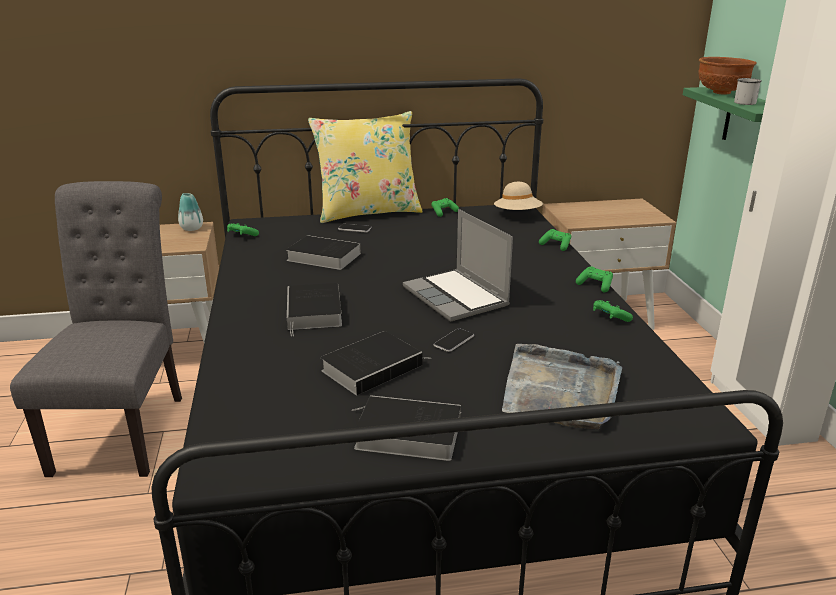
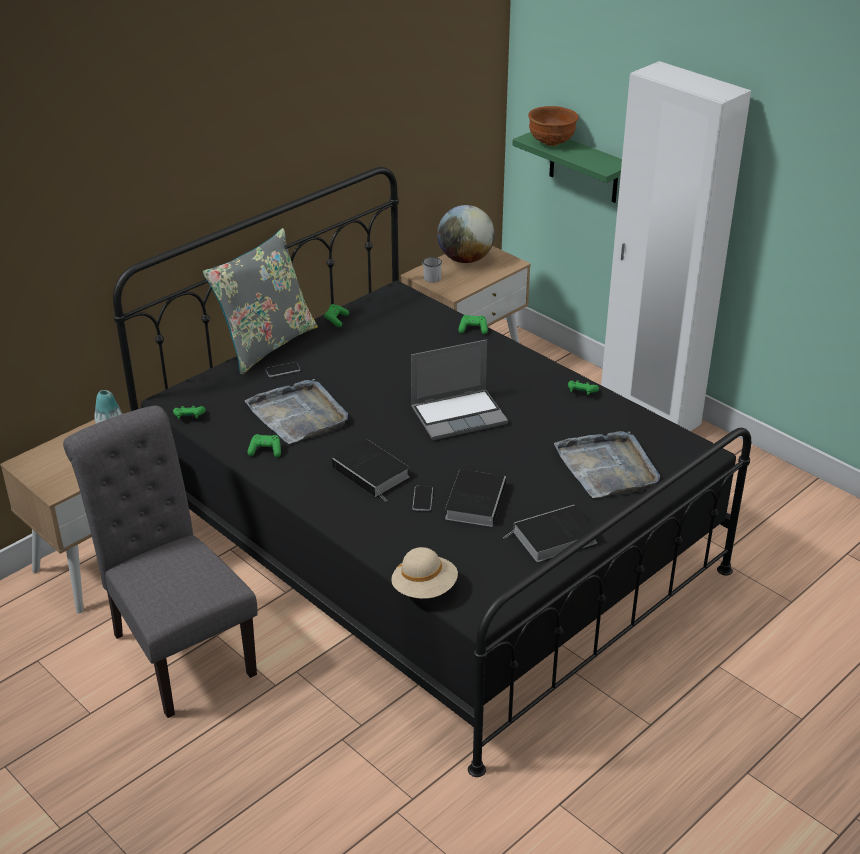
camera: 35 degrees left, 10 degrees up
(321, 257) = (299, 415): book -> grey tray
(368, 212) = (266, 344): yellow pillow -> grey pillow
(454, 341) = (502, 456): phone -> phone (422, 499)
(457, 297) = (459, 415): laptop -> laptop turned 45 degrees counterclockwise
(517, 215) = (404, 301): beige hat -> beige hat (424, 588)
(595, 285) = (543, 364): green game controller -> green game controller (265, 451)
(614, 207) = (465, 259): none -> globe
(743, 102) = (582, 157): white mug -> white mug (430, 277)

